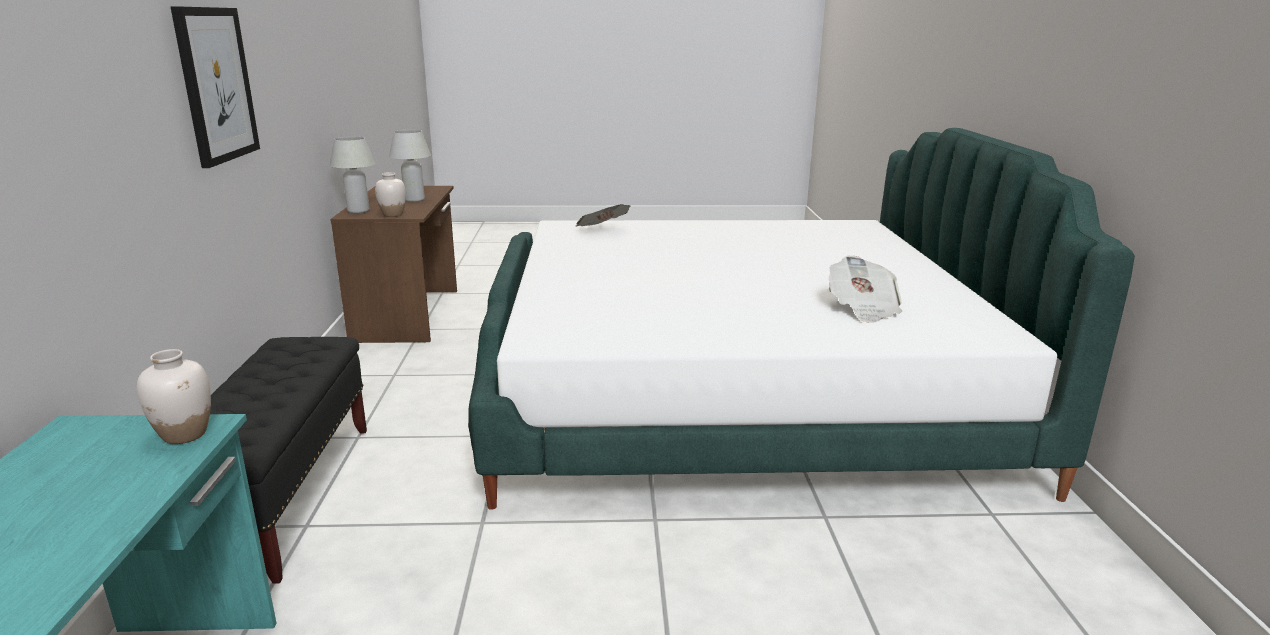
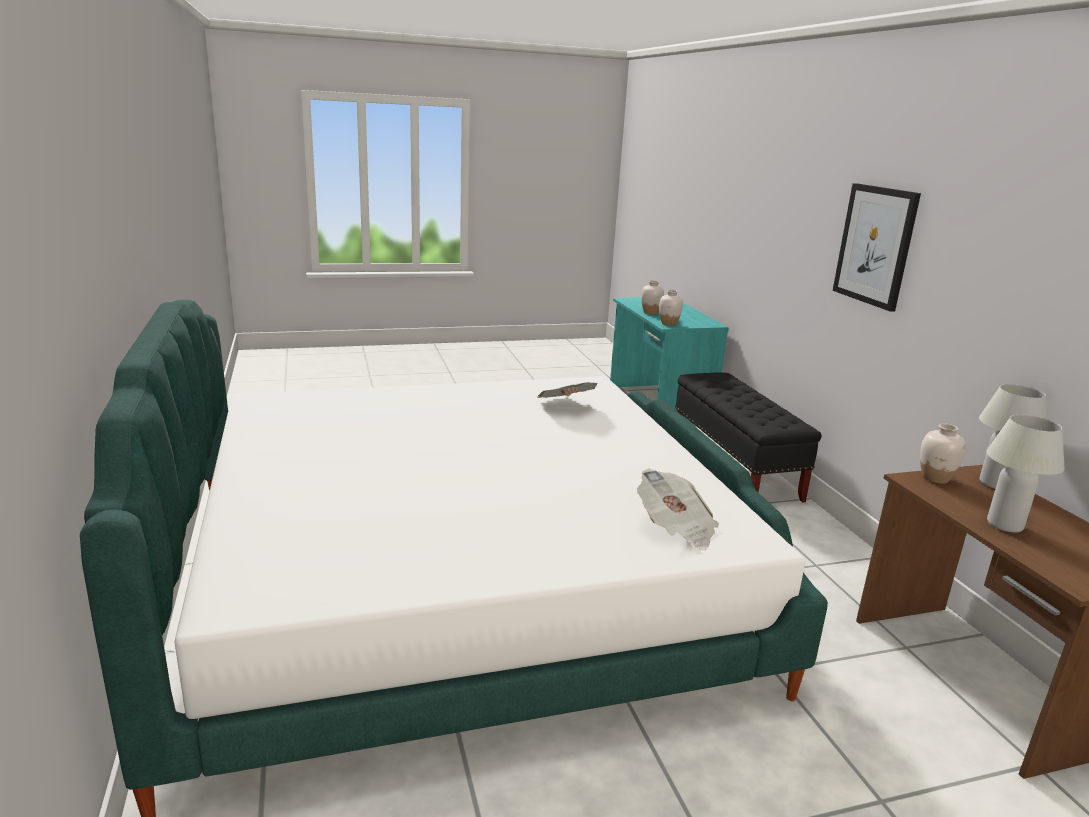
camera: 165 degrees right, 0 degrees up
(118, 502) = (650, 313): none -> white vase
(862, 309) = (354, 419): newspaper -> newspaper (565, 406)

